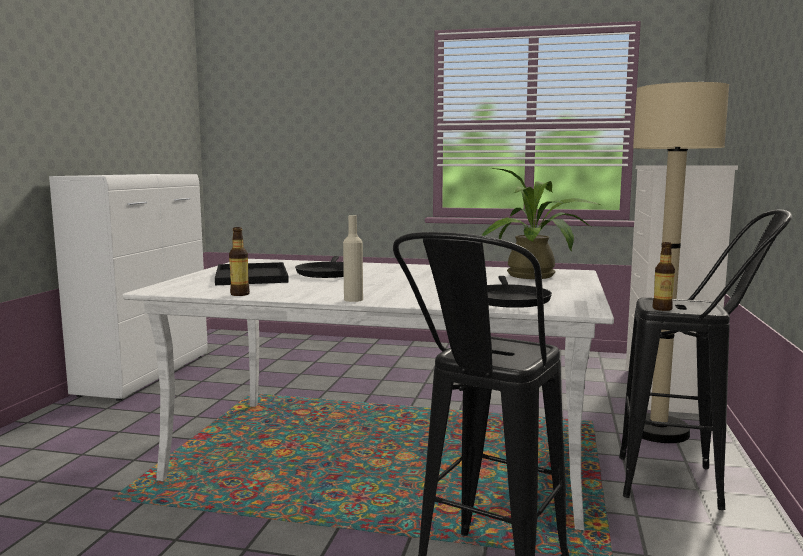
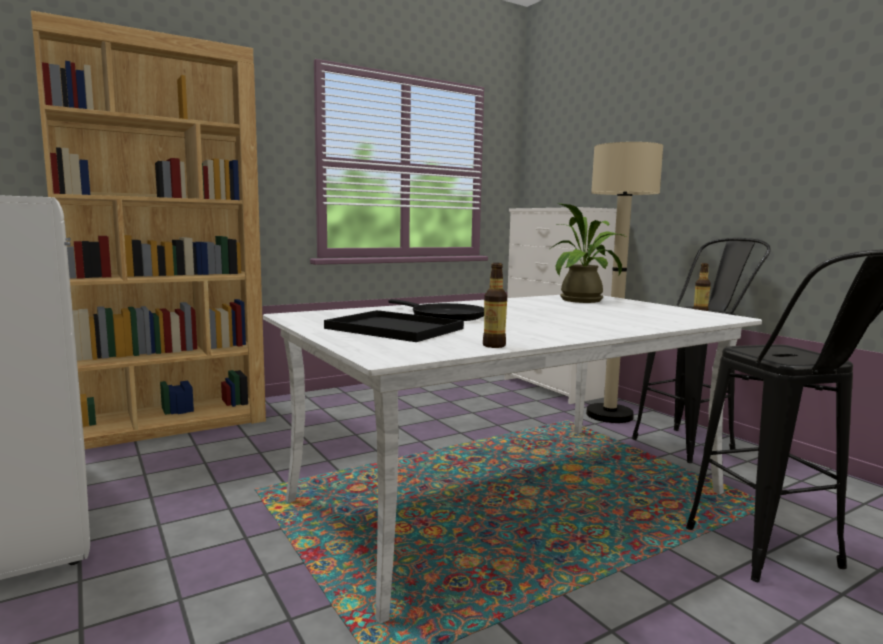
camera: 45 degrees left, 0 degrees up
(292, 343) = (171, 424): none -> brown bookcase
(353, 299) = (597, 333): beige bottle -> none
(508, 300) = (669, 317): black frying pan -> none

